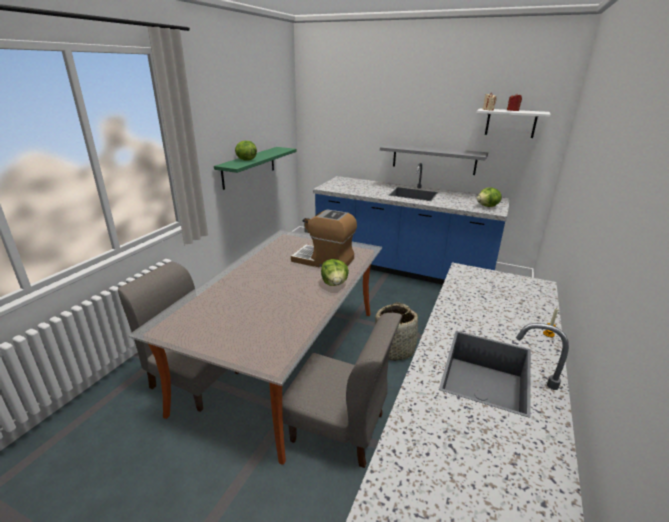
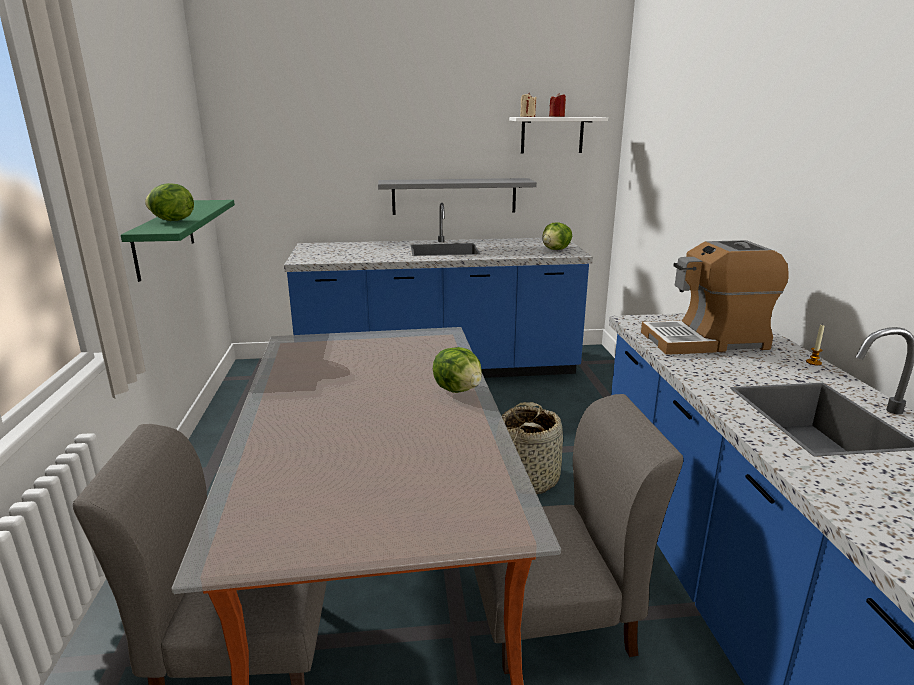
camera: 30 degrees left, 5 degrees down
(324, 260) = (402, 363): coffee machine -> coffee machine (706, 341)

